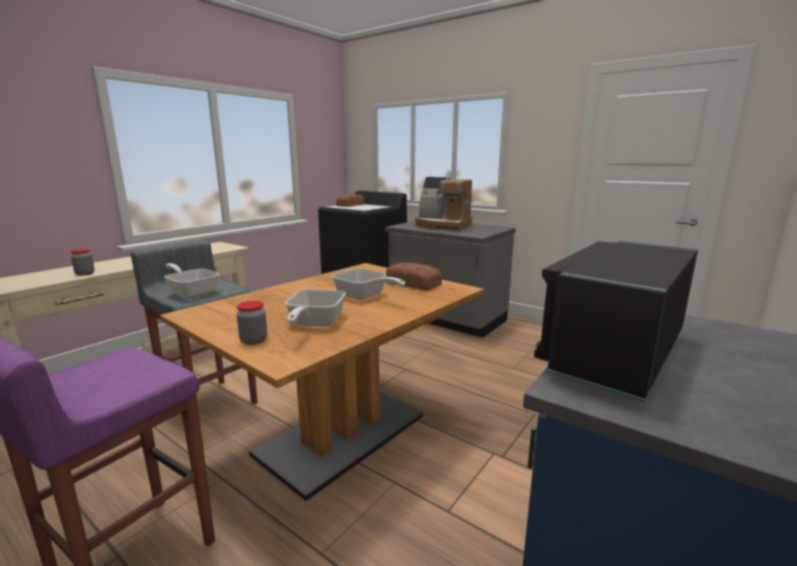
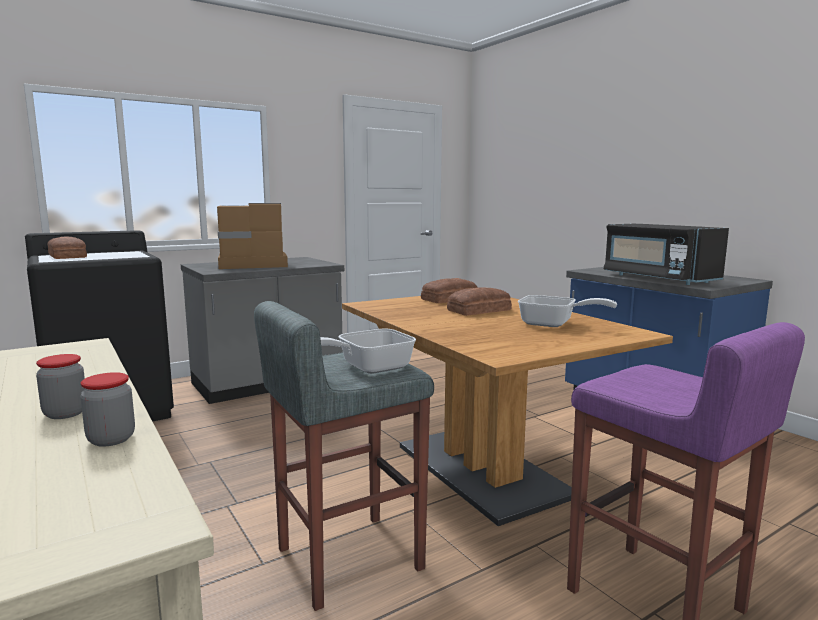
camera: 70 degrees left, 5 degrees down
(253, 340) = (594, 338): jar -> jar (65, 413)
(364, 296) = (480, 310): frying pan -> bread
(443, 226) = (251, 264): coffee machine -> coffee machine turned 150 degrees counterclockwise

